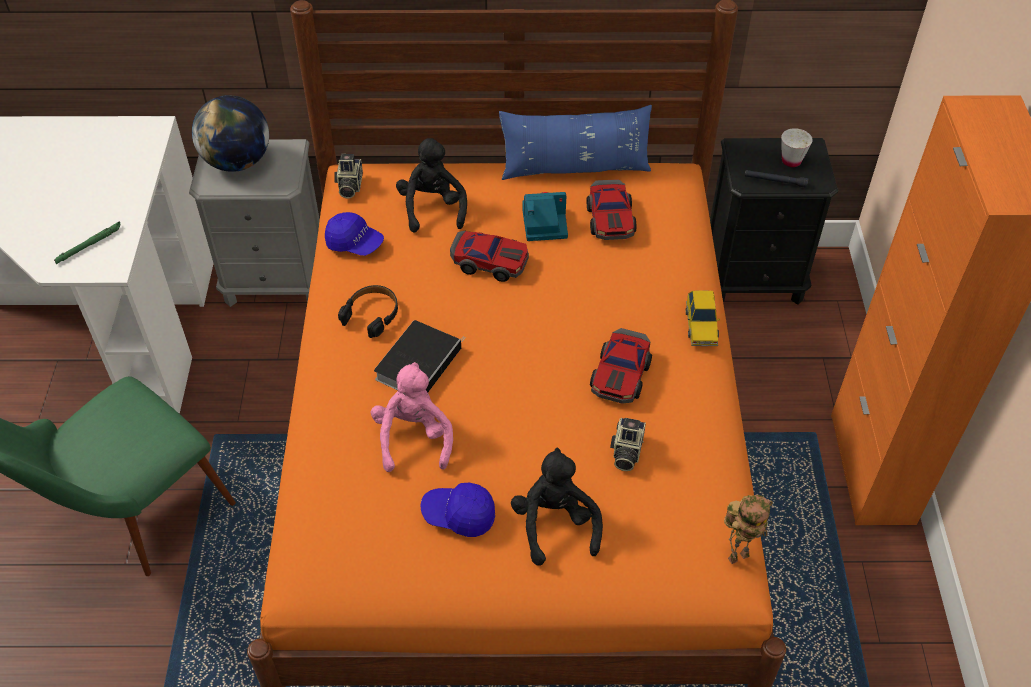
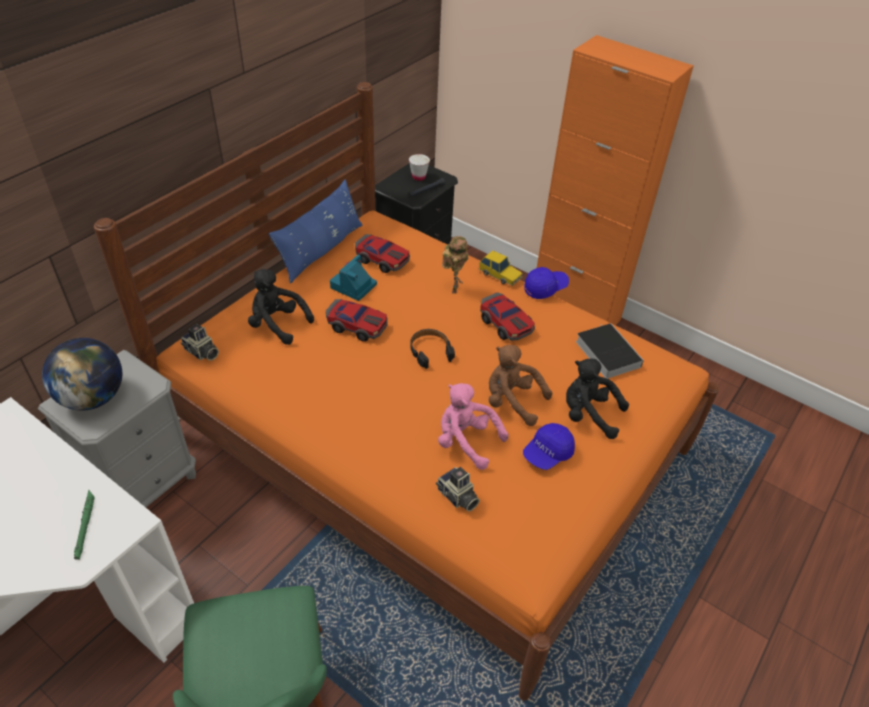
camera: 55 degrees left, 5 degrees down
(354, 243) = (261, 379): blue cap -> blue cap (545, 288)
(372, 314) = (338, 404): black headphones -> black headphones (430, 351)
(419, 361) = (405, 403): book -> book (606, 352)
(490, 262) = (357, 325): toy car -> toy car turned 60 degrees clockwise
(506, 445) = (512, 401): none -> brown plush toy
(626, 451) = (563, 354): camera -> camera (457, 497)
(738, 554) = (666, 354): toy robot -> toy robot (453, 288)

